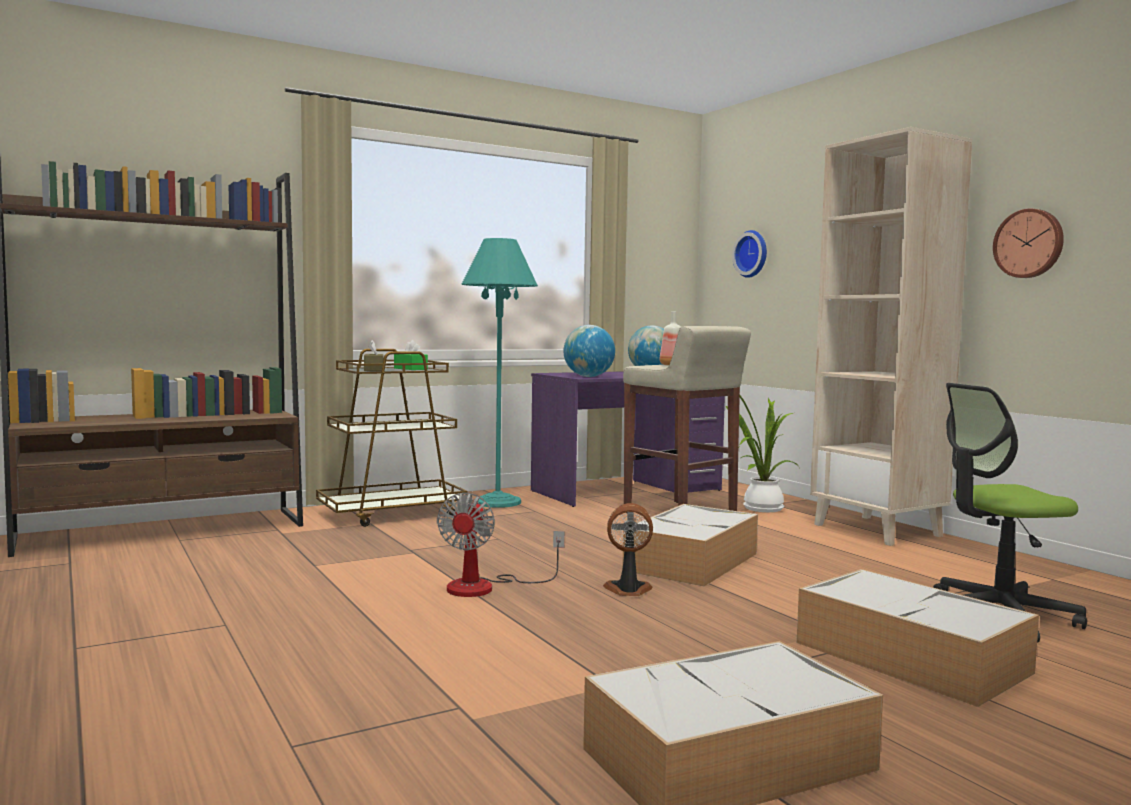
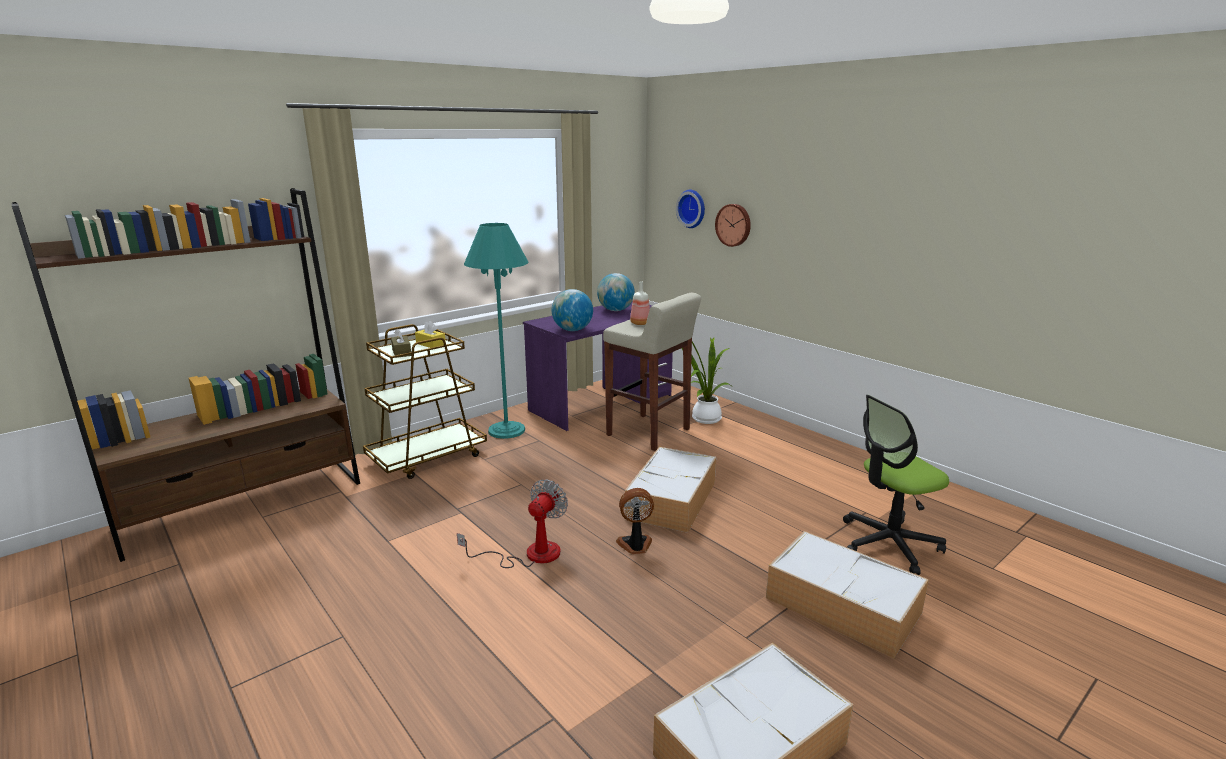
camera: 10 degrees left, 15 degrees up
(410, 369) = (431, 344): green tissue box -> yellow tissue box
(485, 587) = (530, 554): fan -> fan turned 150 degrees counterclockwise
(878, 530) = (792, 441): beige bookcase -> none
(1029, 243) = (915, 243): wall clock -> wall clock (734, 225)

